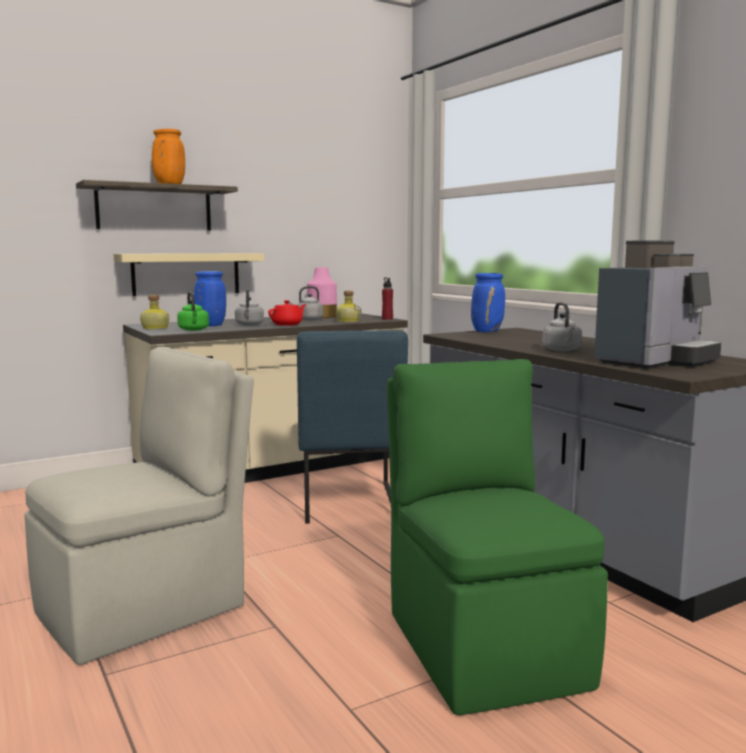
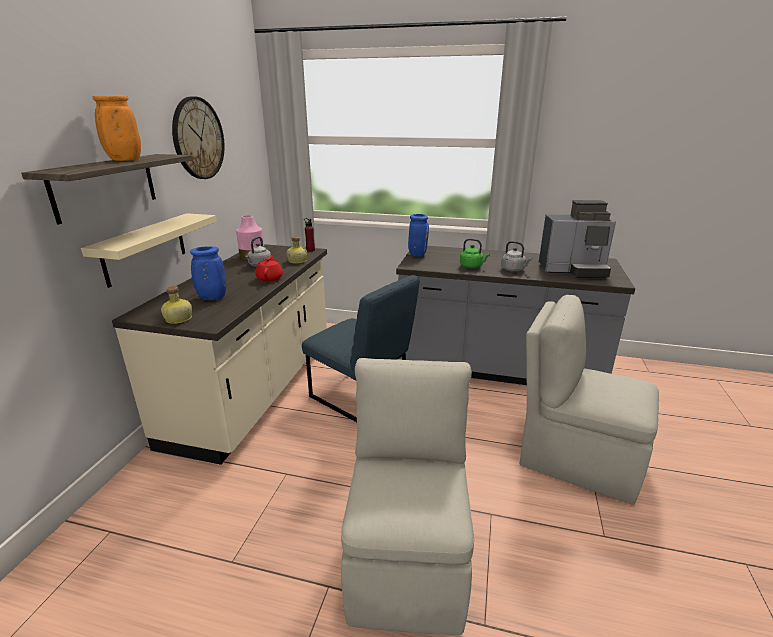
camera: 45 degrees left, 15 degrees up
(193, 330) = (223, 310): green kettle -> green kettle (472, 266)
(249, 325) = (242, 287): grey kettle -> none
(287, 183) = (198, 139): none -> wall clock
(484, 645) = (576, 457): green chair -> beige chair
(655, 361) = (573, 270): coffee machine -> coffee machine turned 90 degrees clockwise

